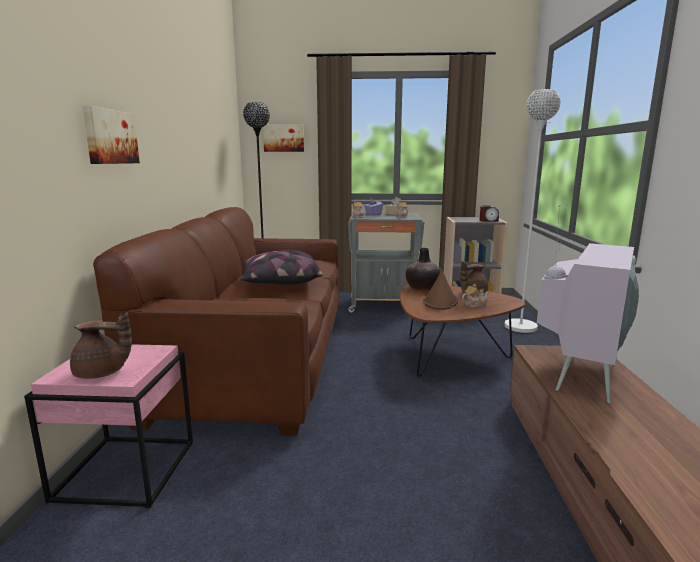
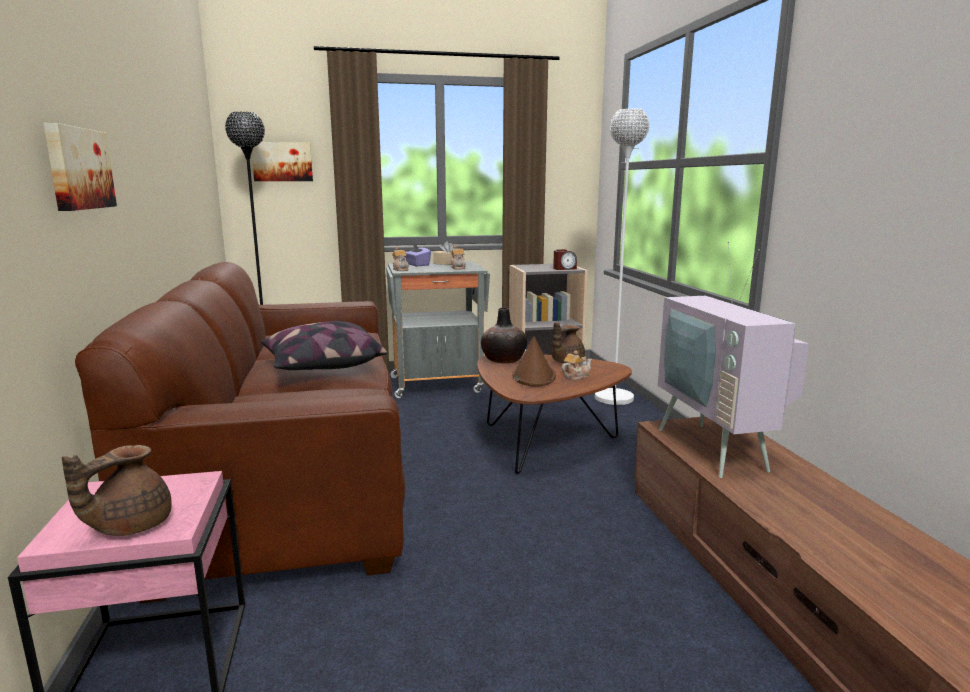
camera: 15 degrees left, 0 degrees up
(102, 373) = (129, 526): brown teapot -> brown teapot turned 135 degrees clockwise
(577, 373) = (720, 448): television -> television turned 150 degrees clockwise

